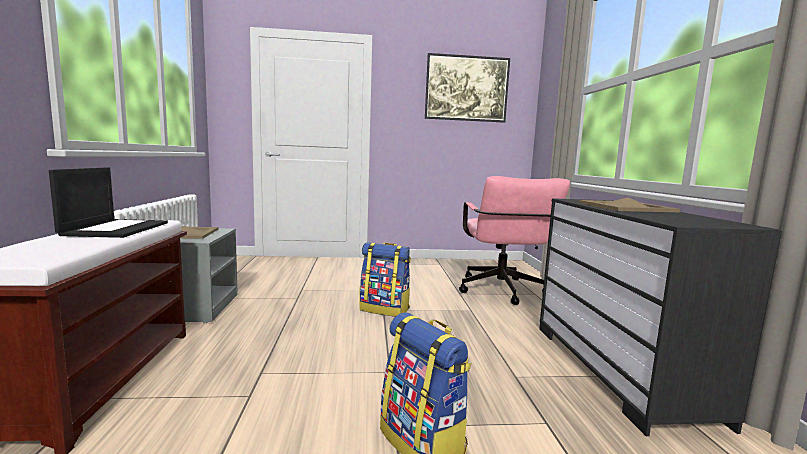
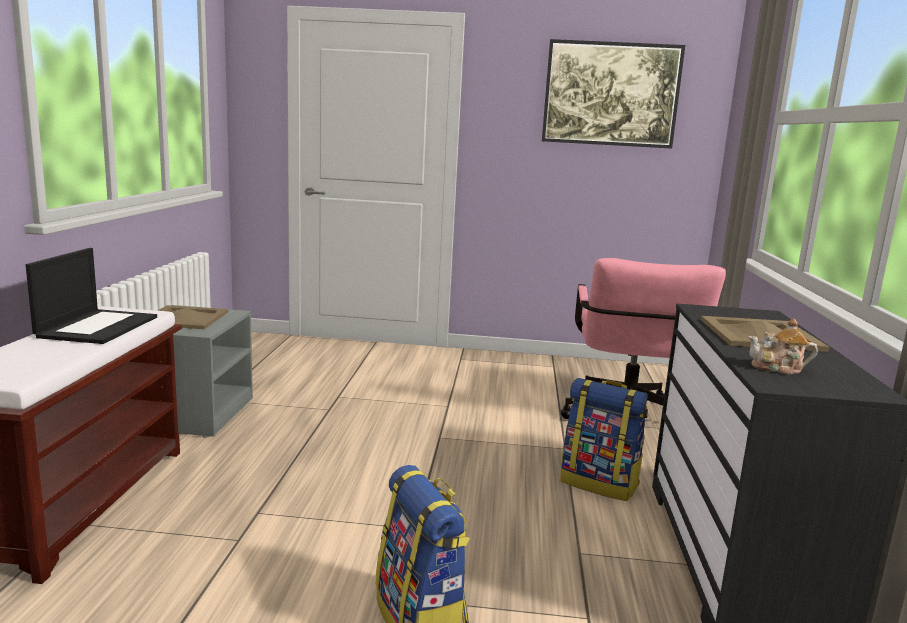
camera: 10 degrees right, 5 degrees up
(385, 309) = (442, 436): backpack -> backpack (600, 483)
(667, 218) = (778, 368): none -> teapot

